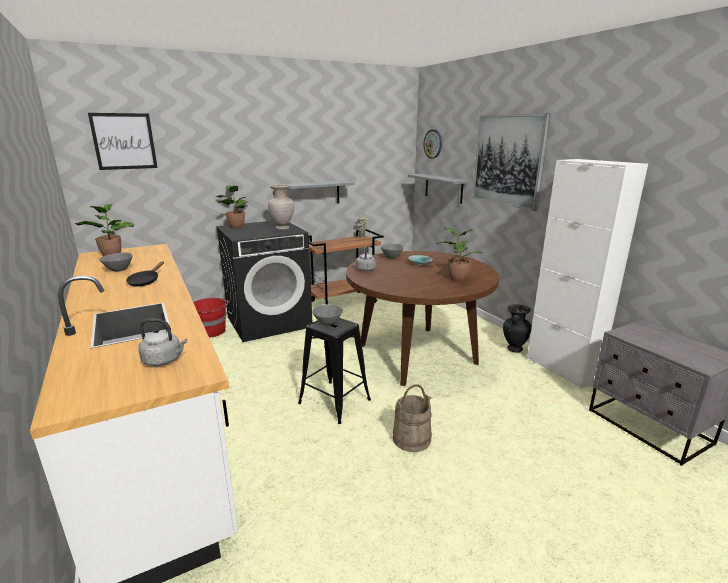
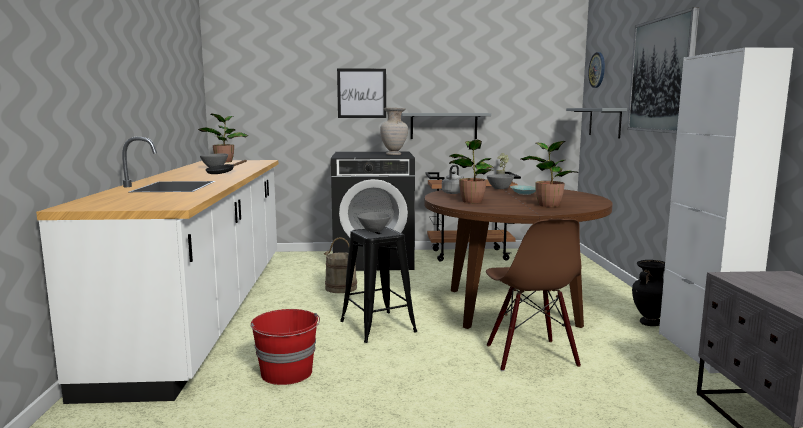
camera: 25 degrees right, 10 degrees down
(124, 141) = (260, 64): picture -> picture (361, 93)
(164, 360) = (163, 200): grey kettle -> none
(211, 331) = (312, 260): red bucket -> red bucket (287, 373)
(236, 226) = (352, 152): potted plant -> potted plant (471, 201)
(411, 438) = (429, 368): beige bucket -> beige bucket (341, 288)
(468, 403) = (530, 355): none -> brown chair

